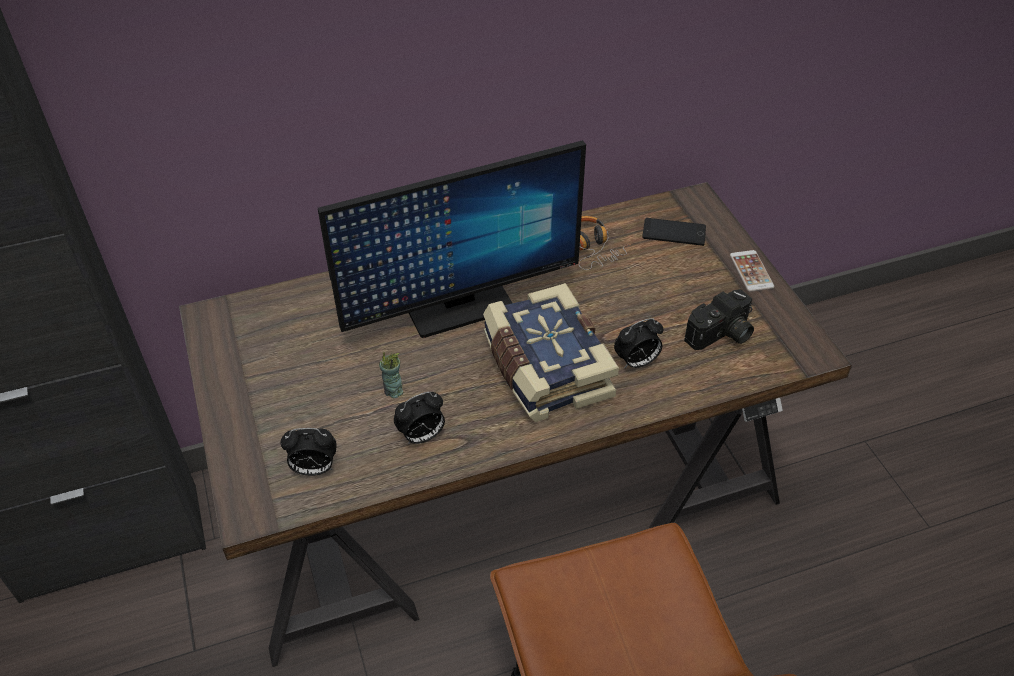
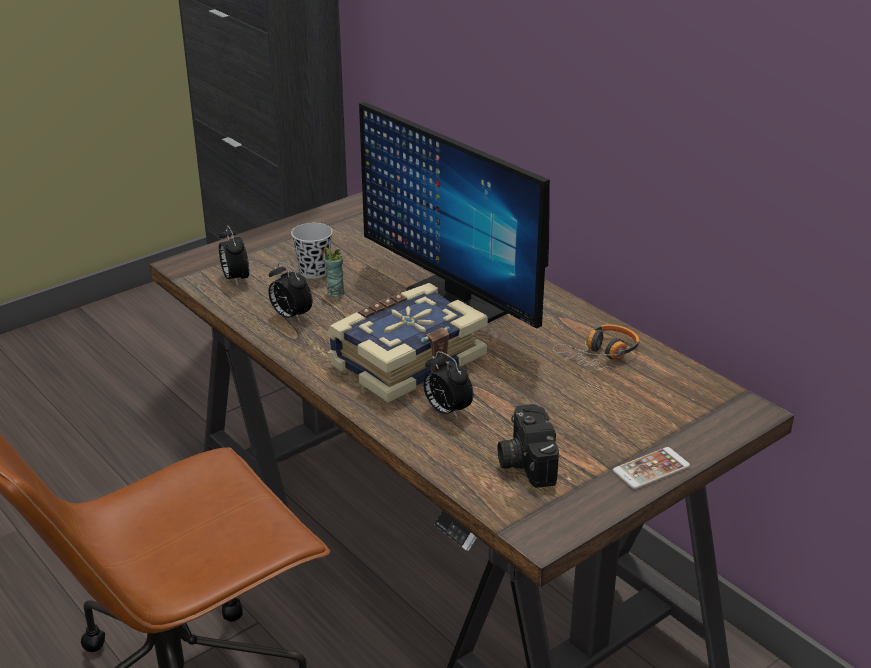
camera: 70 degrees right, 15 degrees down
(340, 398) = (314, 272): none -> black cup
(674, 232) = (673, 404): phone -> none
(721, 335) = (524, 460): camera -> camera turned 45 degrees clockwise

